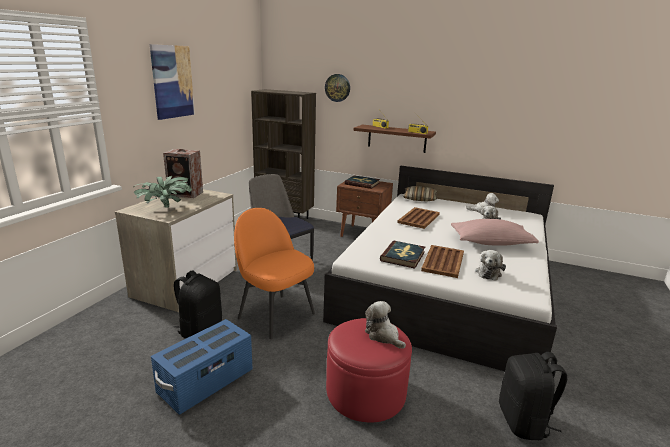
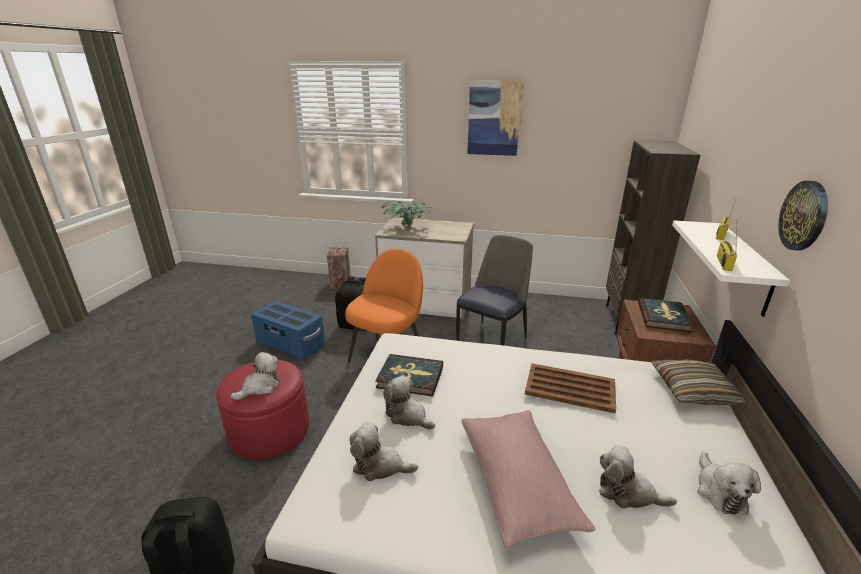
camera: 80 degrees right, 5 degrees up
(186, 194) = (450, 227): speaker -> speaker (340, 284)
(337, 88) = (721, 151): wall clock -> wall clock (804, 216)
(397, 138) = (744, 268): brown shelf -> white shelf
(443, 261) = (408, 415): brown tray -> plush toy

